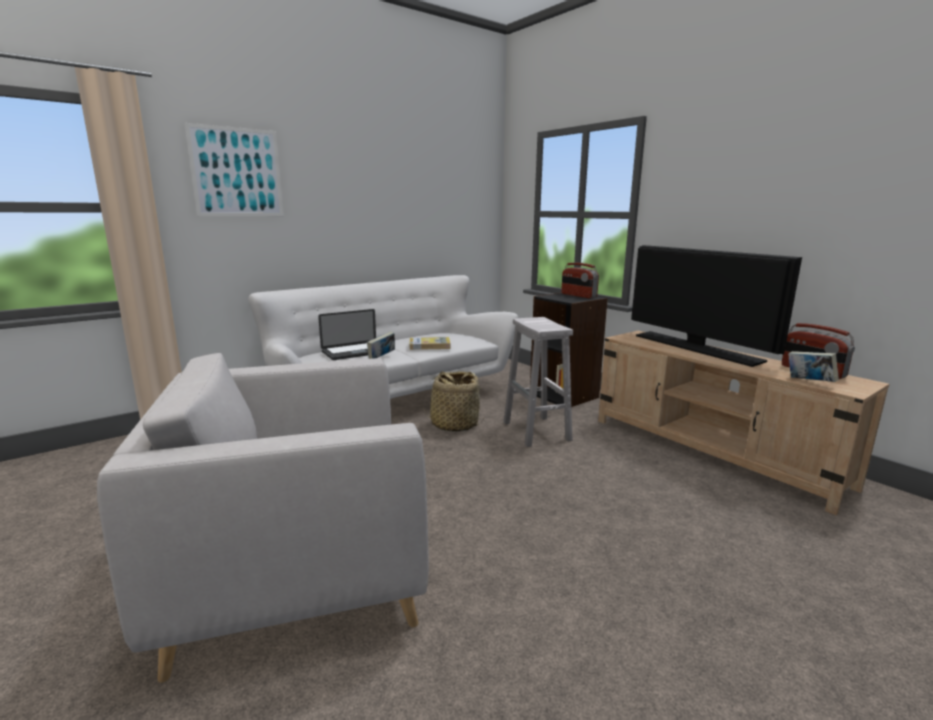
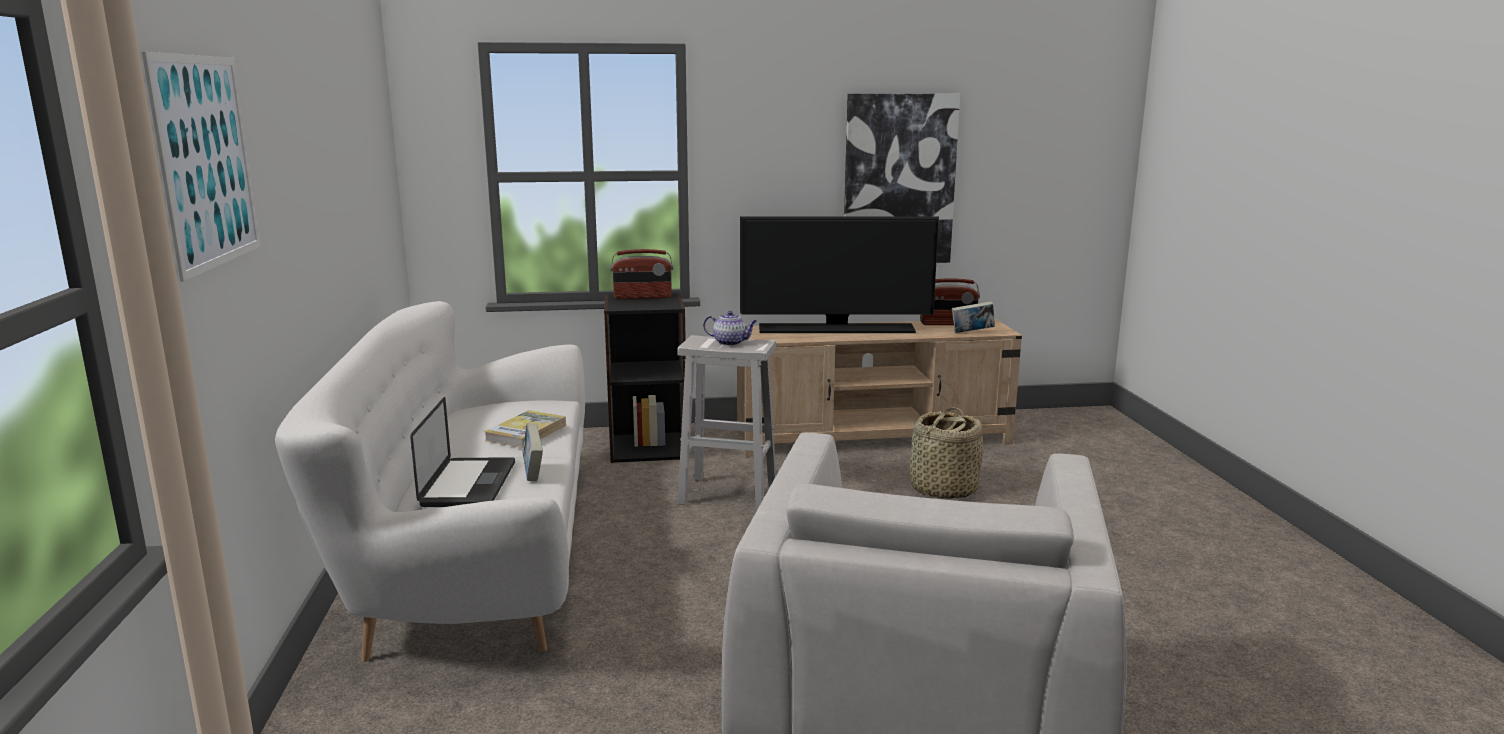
camera: 60 degrees left, 0 degrees up
(454, 424) = (640, 535): basket -> basket (942, 489)
(544, 324) = (731, 343): none -> teapot
(813, 224) = (899, 180): none -> picture

